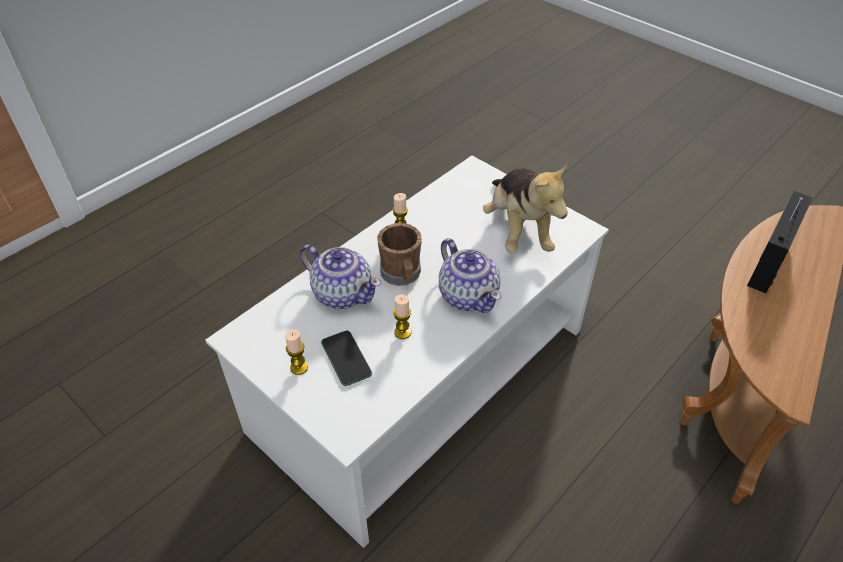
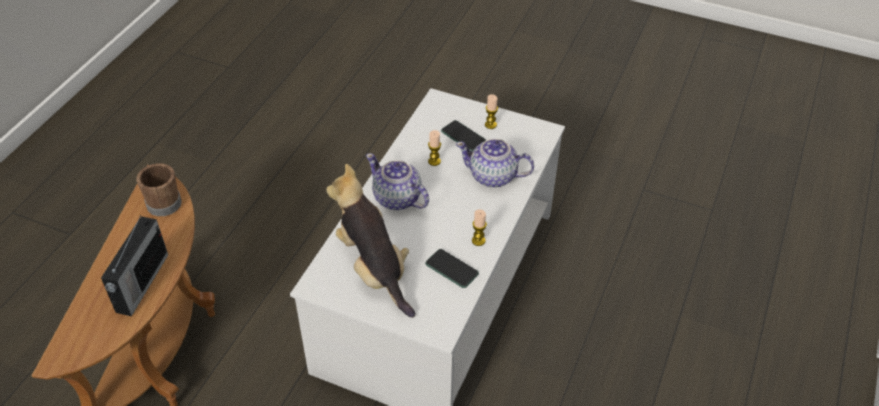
camera: 160 degrees right, 0 degrees up
(401, 275) = (456, 201): brown mug -> brown mug (162, 201)
(441, 212) = (451, 269): none -> phone

